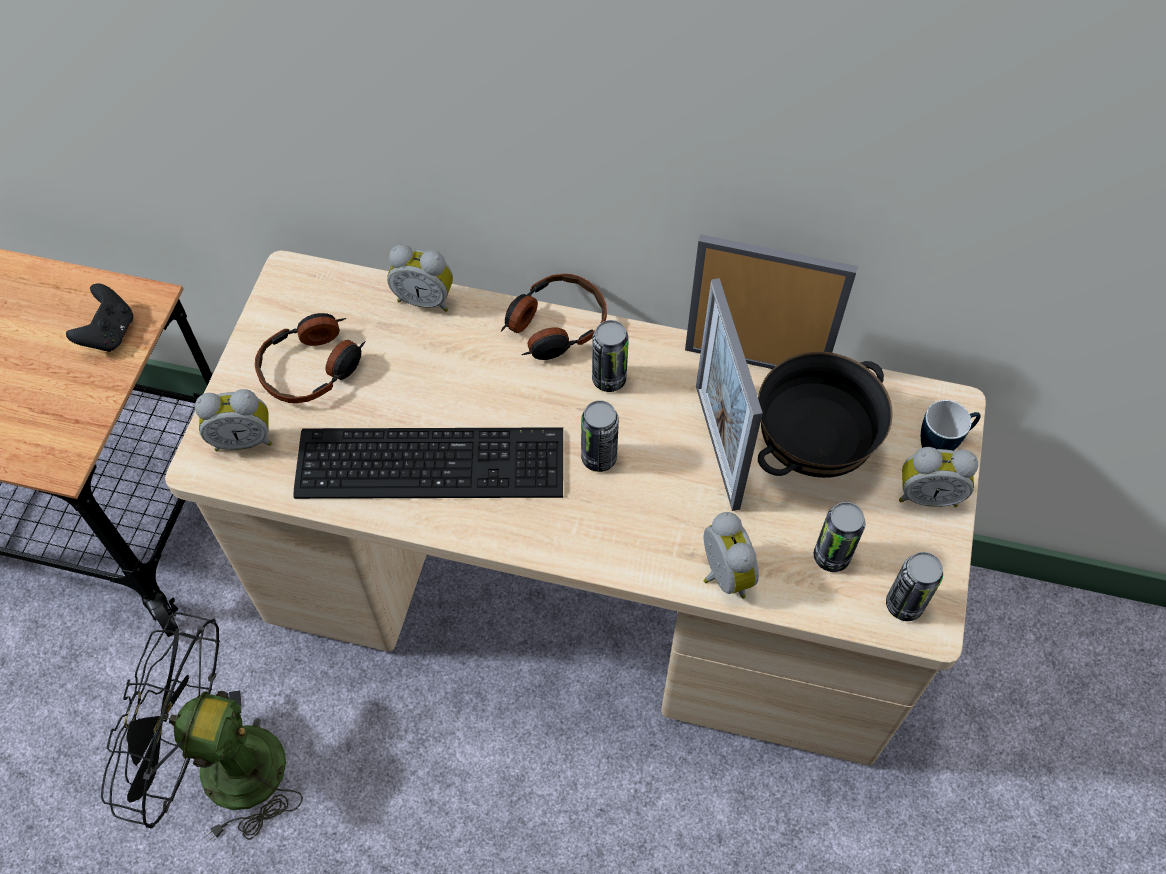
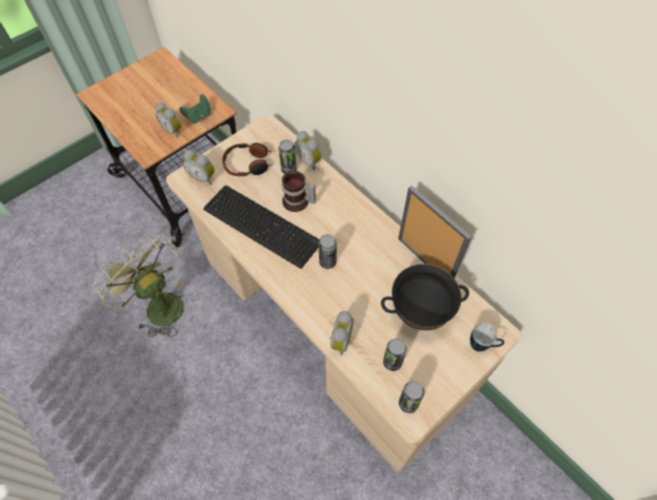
camera: 35 degrees right, 0 degrees up
(109, 333) = (198, 116): black game controller -> green game controller
(221, 768) = (158, 305): black fan -> green fan
(464, 385) = (298, 202): none -> mug
(554, 326) = (351, 199): headphones -> none
(609, 379) = (357, 232): can -> can (288, 169)
(717, 446) = (380, 286): picture frame -> none
(927, 494) = (457, 363): alarm clock -> alarm clock (173, 130)

